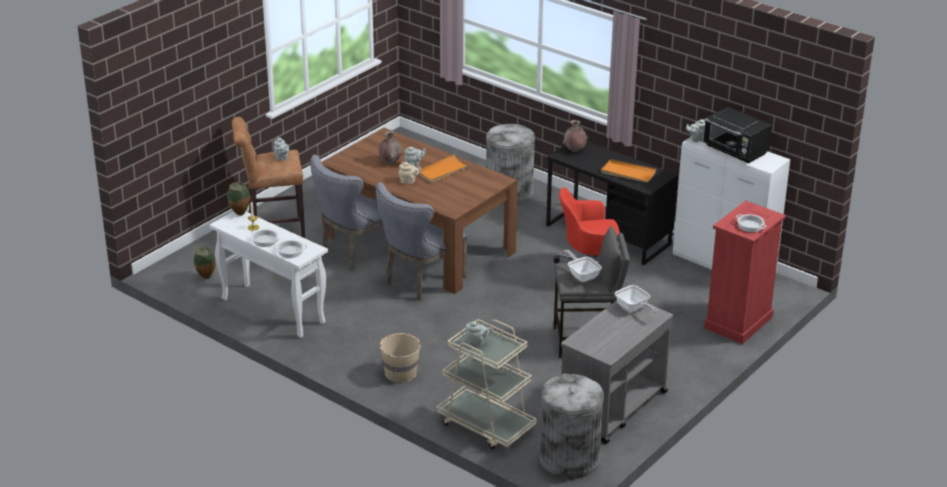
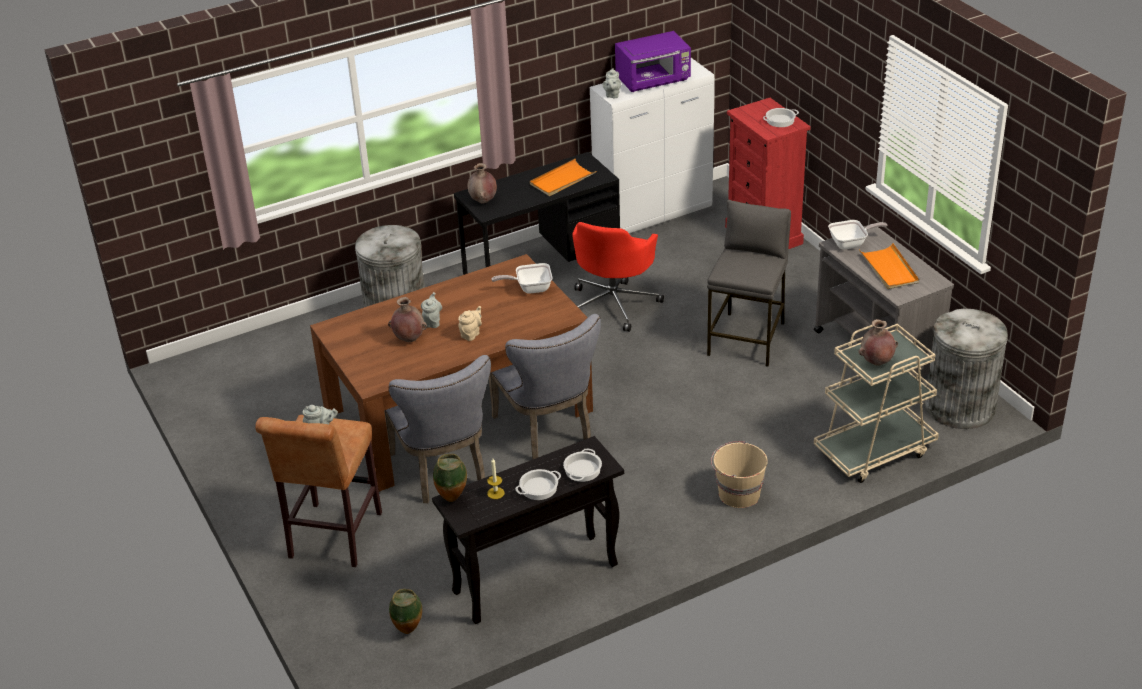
camera: 65 degrees left, 5 degrees up
(272, 310) = (534, 579): white console table -> black console table
(443, 171) = (464, 302): orange tray -> orange tray (889, 269)
(477, 343) = (876, 362): grey teapot -> brown vase
(582, 275) = (749, 265): frying pan -> frying pan (530, 288)
(735, 151) = (654, 80): black microwave -> purple microwave

